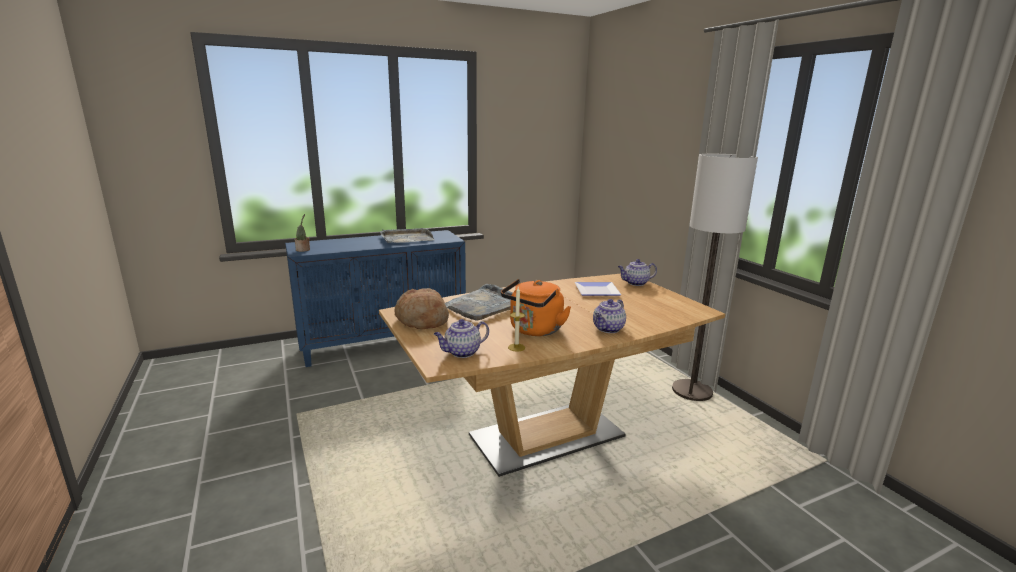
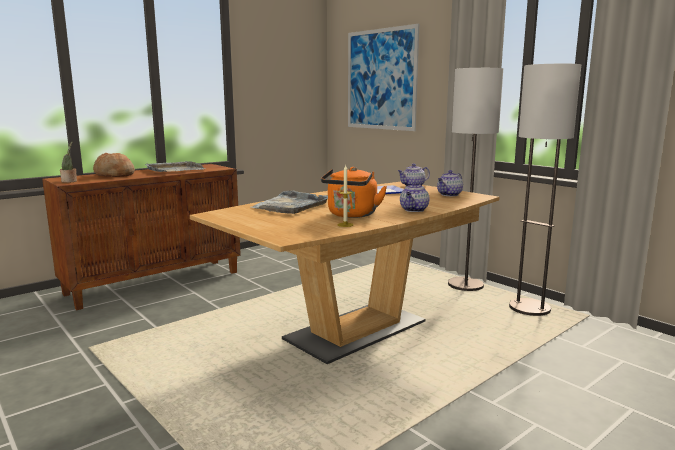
camera: 15 degrees left, 5 degrees down
(384, 343) = (155, 282): blue cabinet -> brown cabinet
(422, 320) = (240, 217): bread -> bread (114, 175)
(461, 352) = (298, 231): teapot -> teapot (449, 195)
(632, 148) = (381, 79): none -> picture
(754, 437) = (529, 309): none -> floor lamp

